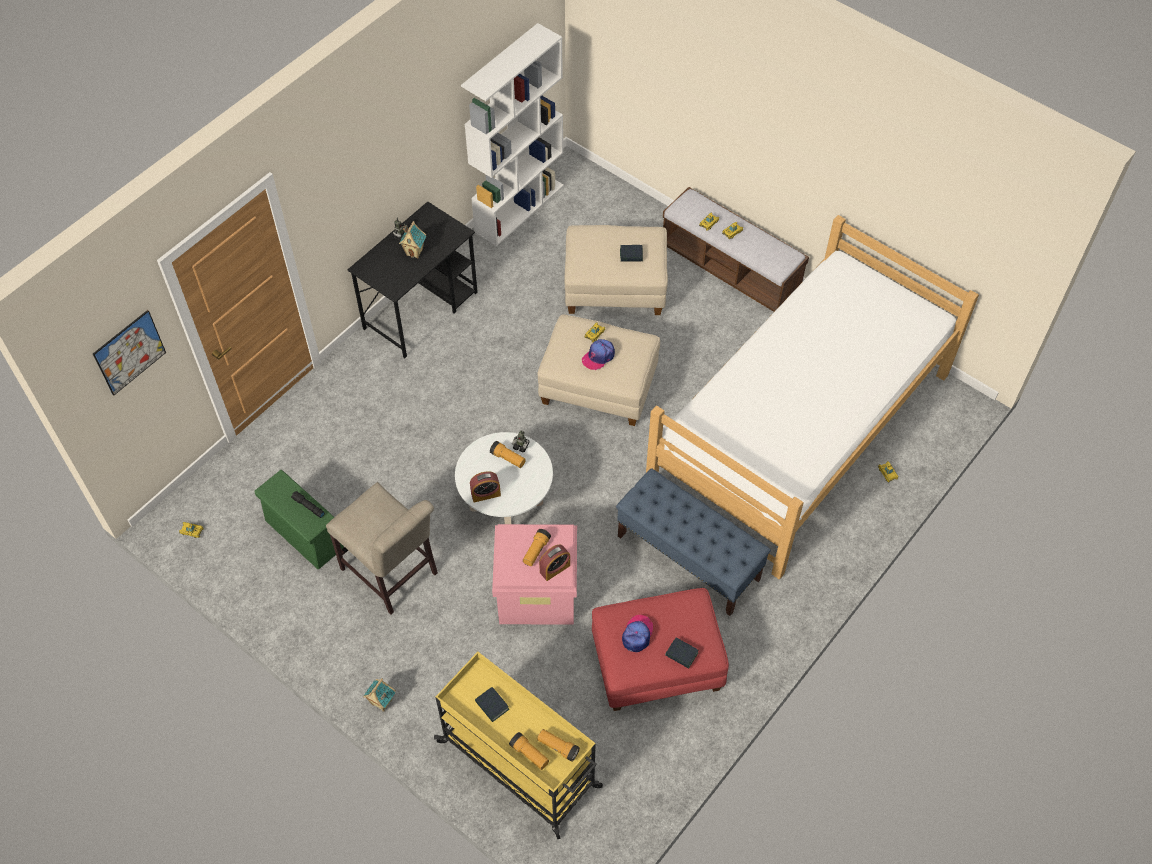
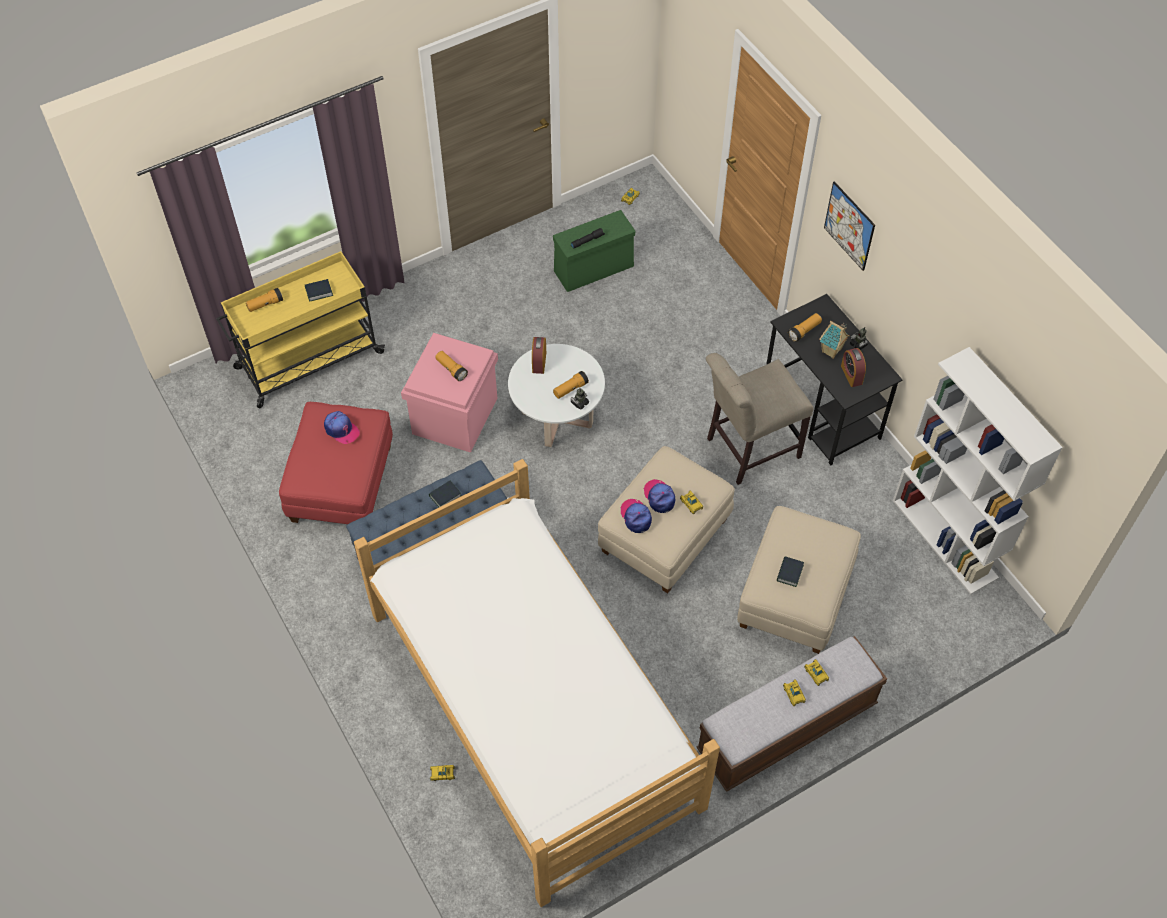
camera: 110 degrees right, 0 degrees up
(129, 352) = (697, 53): picture -> picture (849, 226)
(381, 703) = (410, 285): toy house -> none
(392, 574) = (524, 319): beige chair -> beige chair (748, 449)
(555, 568) = (427, 378): alarm clock -> alarm clock (851, 375)
(558, 747) = (260, 324): flashlight -> flashlight (804, 331)
(626, 367) = (636, 517): none -> cap
(681, 654) = (305, 456): book -> book (445, 496)

